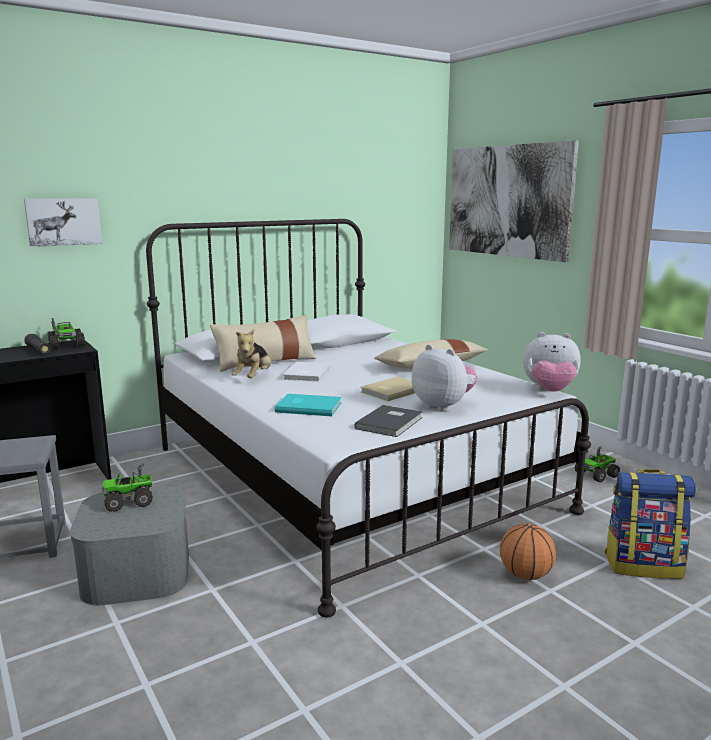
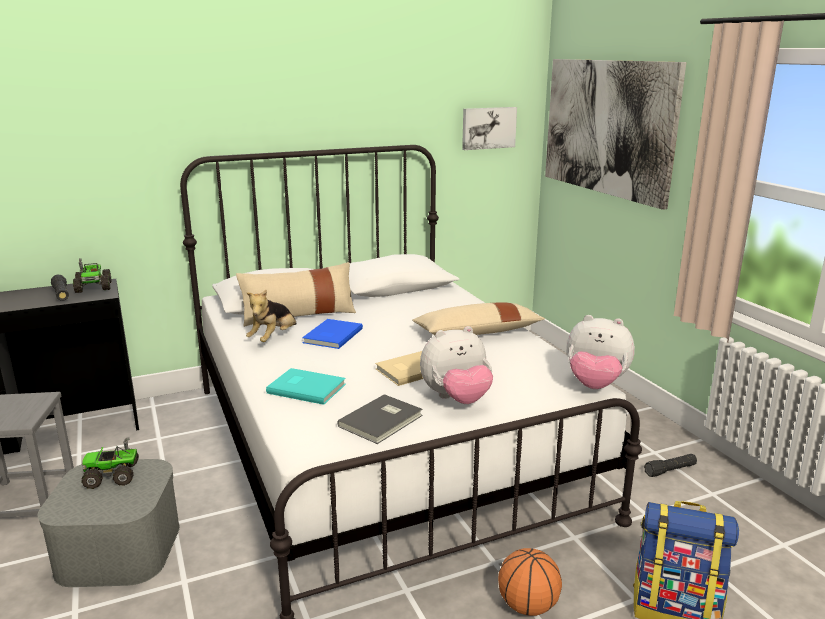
camera: 10 degrees right, 5 degrees up
(63, 221) = (91, 156): picture -> picture (488, 128)
(305, 374) = (331, 336): white book -> blue book
(443, 406) = (456, 399): plush toy -> plush toy turned 105 degrees clockwise
(597, 474) = (670, 470): toy truck -> black flashlight

